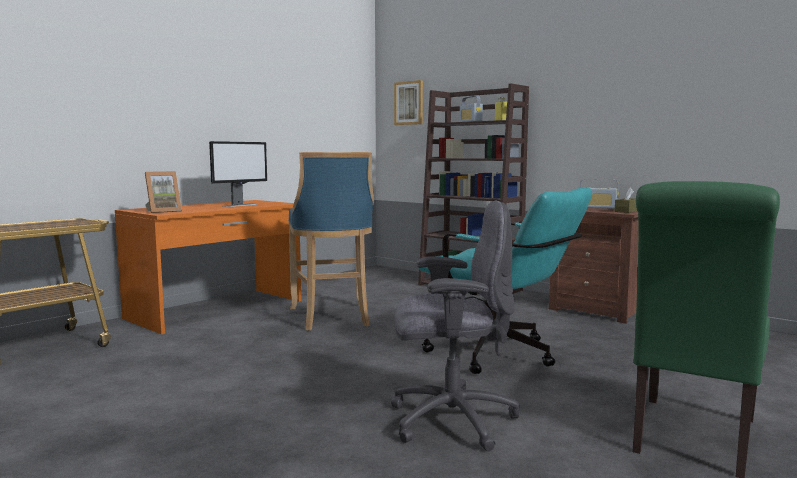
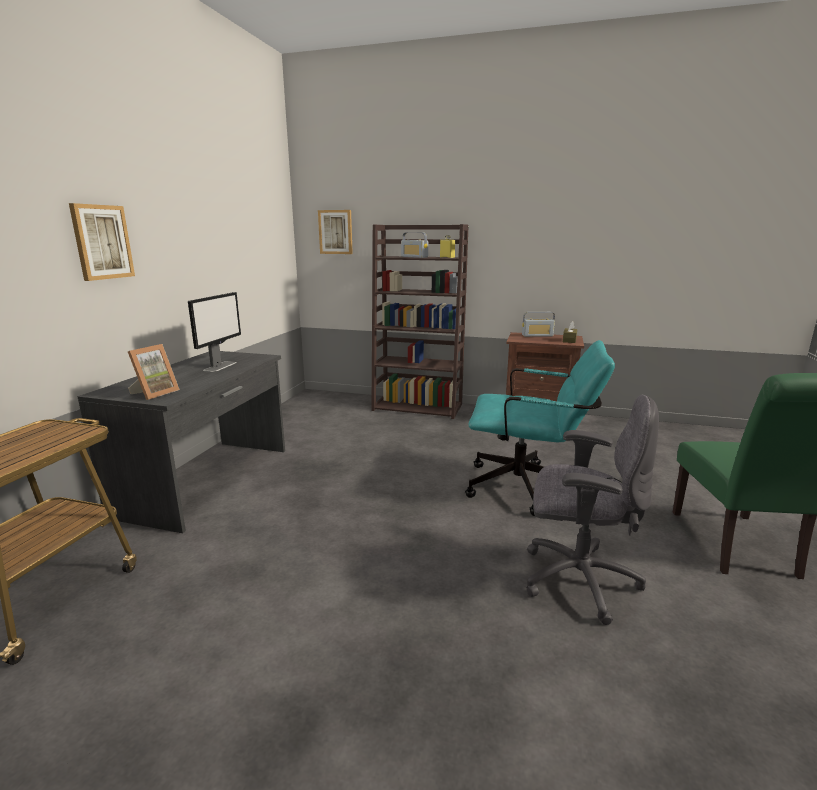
camera: 25 degrees left, 10 degrees up
(158, 94) = (102, 242): none -> picture
(217, 309) = (208, 480): orange desk -> grey desk
(332, 318) = (341, 469): blue stool -> none
(450, 420) = (577, 579): grey office chair -> grey office chair turned 45 degrees clockwise

